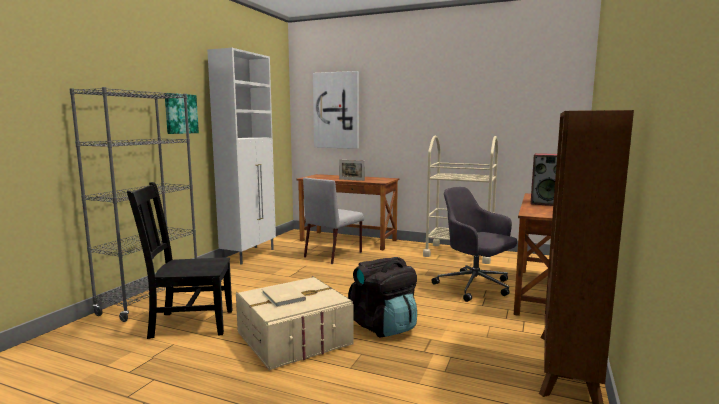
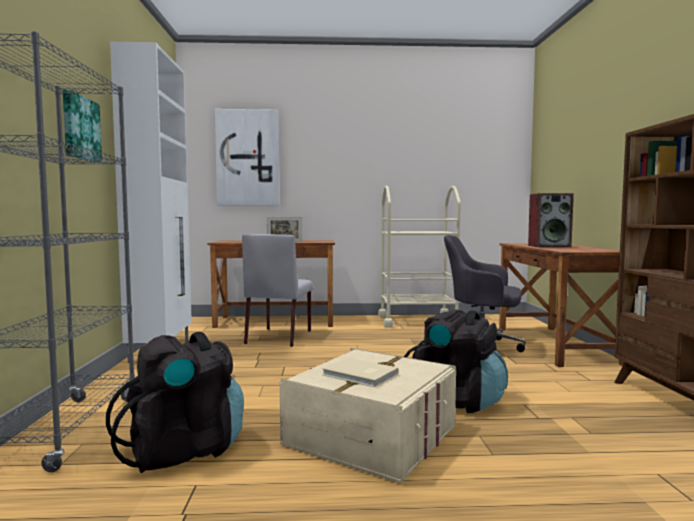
camera: 25 degrees left, 5 degrees down
(189, 323) = (183, 450): black chair -> black backpack

